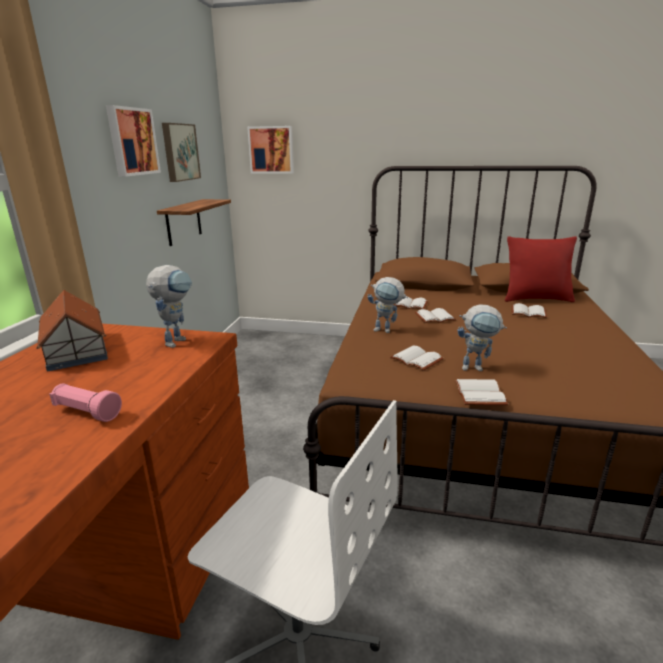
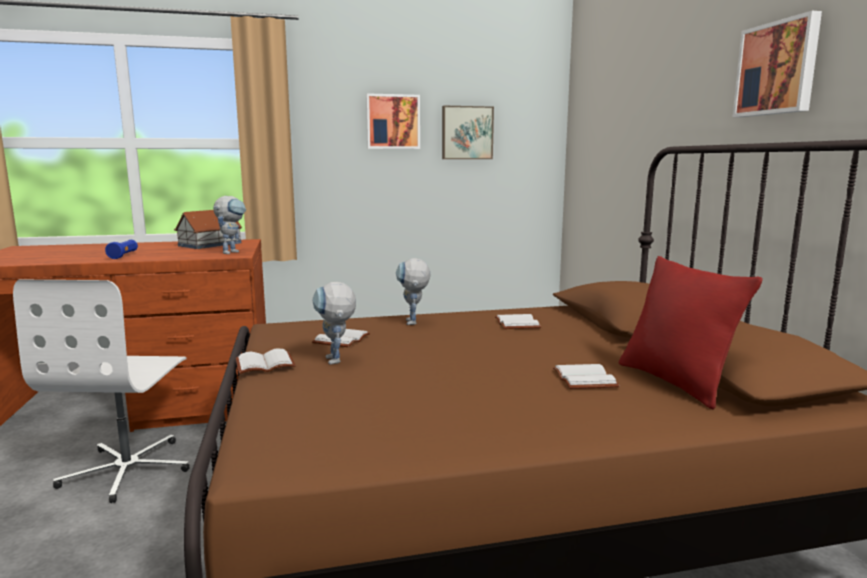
camera: 65 degrees right, 10 degrees down
(87, 412) = (124, 256): pink flashlight -> blue flashlight
(177, 340) = (232, 252): toy robot -> toy robot turned 60 degrees counterclockwise
(183, 222) = (457, 199): shelf -> none
(271, 150) = (592, 131): picture -> picture (778, 68)
(435, 317) = (485, 336): white book -> none

